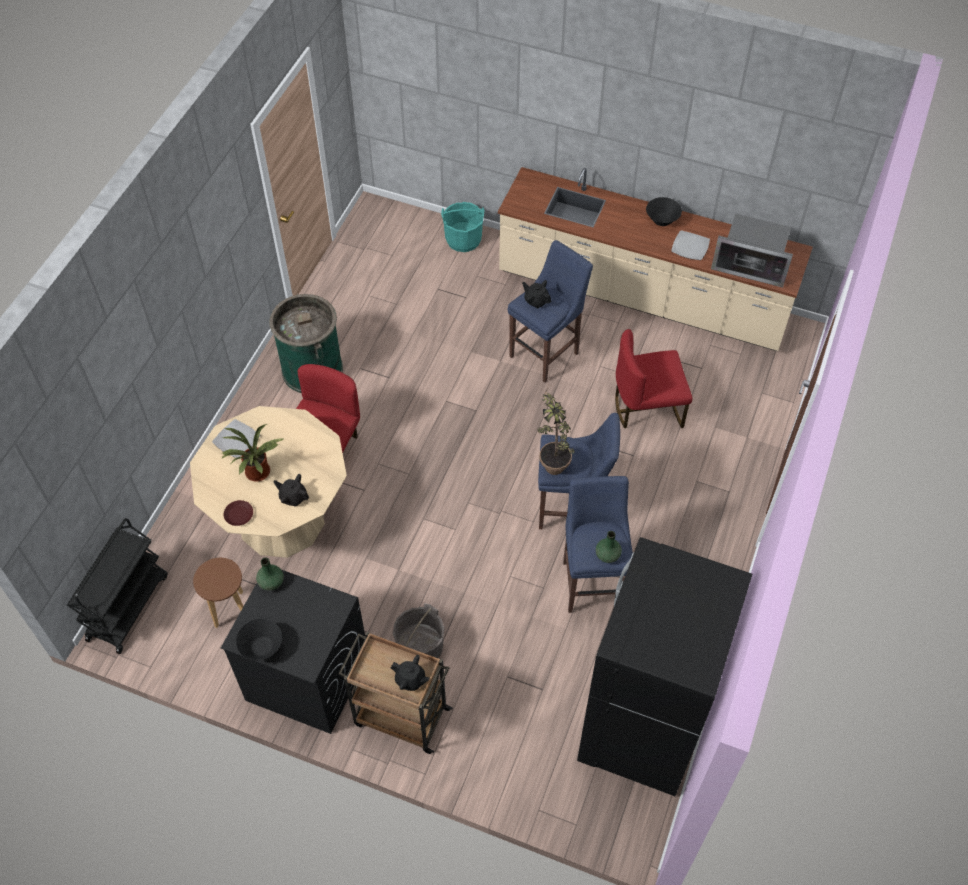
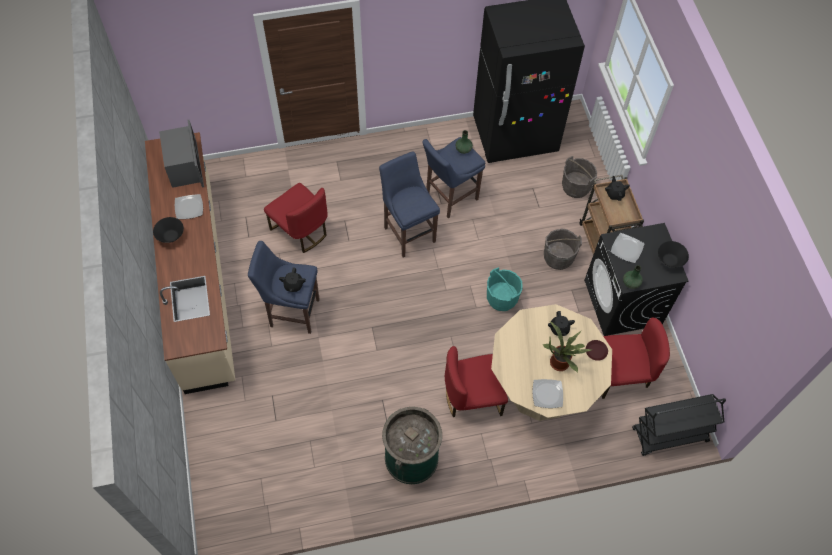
camera: 125 degrees left, 5 degrees up
(229, 609) = (621, 374): brown stool -> red chair
(315, 611) = (627, 249): none -> plate
(463, 239) = (211, 434): turquoise bucket -> turquoise bucket (501, 298)
(507, 746) = (576, 187): none -> grey bucket
(552, 460) = (420, 207): potted plant -> none

